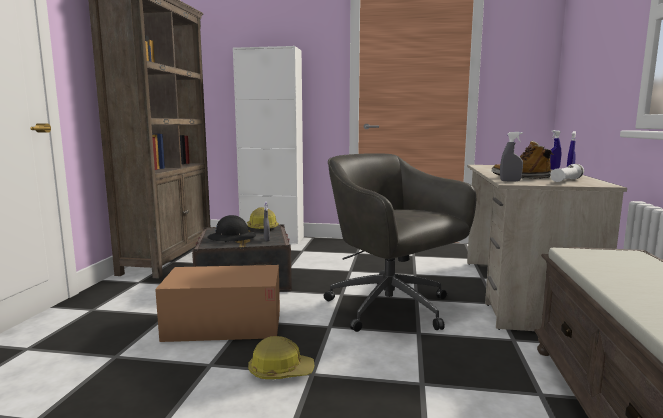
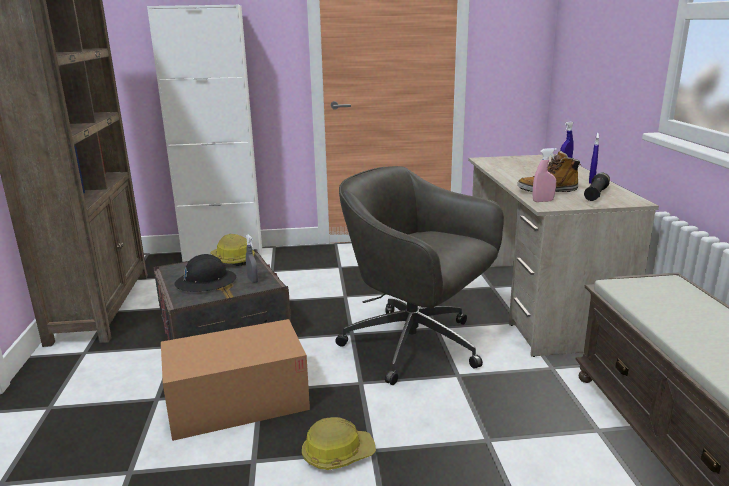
camera: 15 degrees left, 10 degrees up
(510, 181) = (543, 201): grey spray bottle -> pink spray bottle
(566, 180) = (595, 194): white flashlight -> black flashlight

